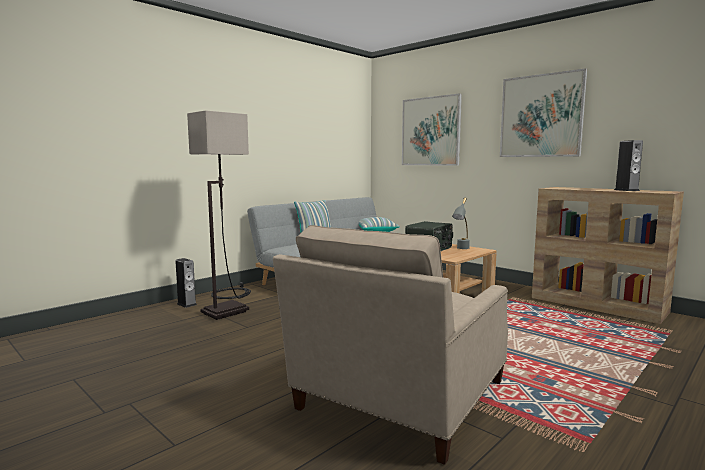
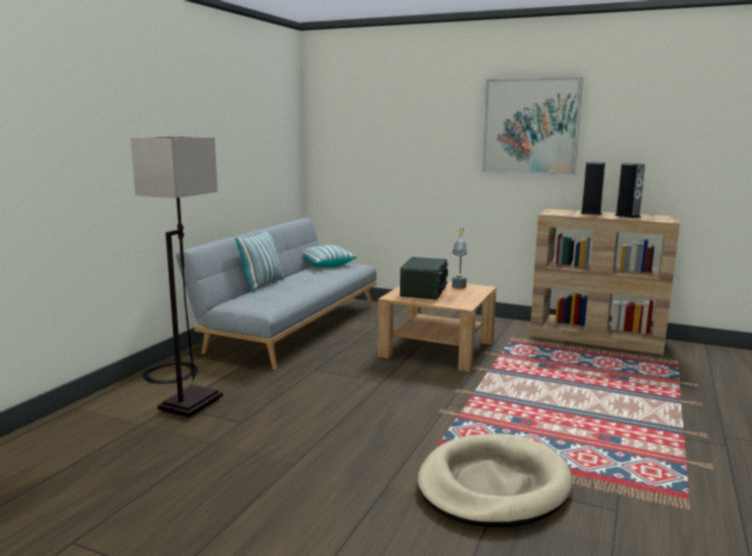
camera: 20 degrees left, 5 degrees up
(186, 304) = (122, 399): speaker -> speaker (591, 213)
(399, 398) = (493, 486): beige armchair -> beige dog bed
(430, 131) = (390, 135): picture -> none

